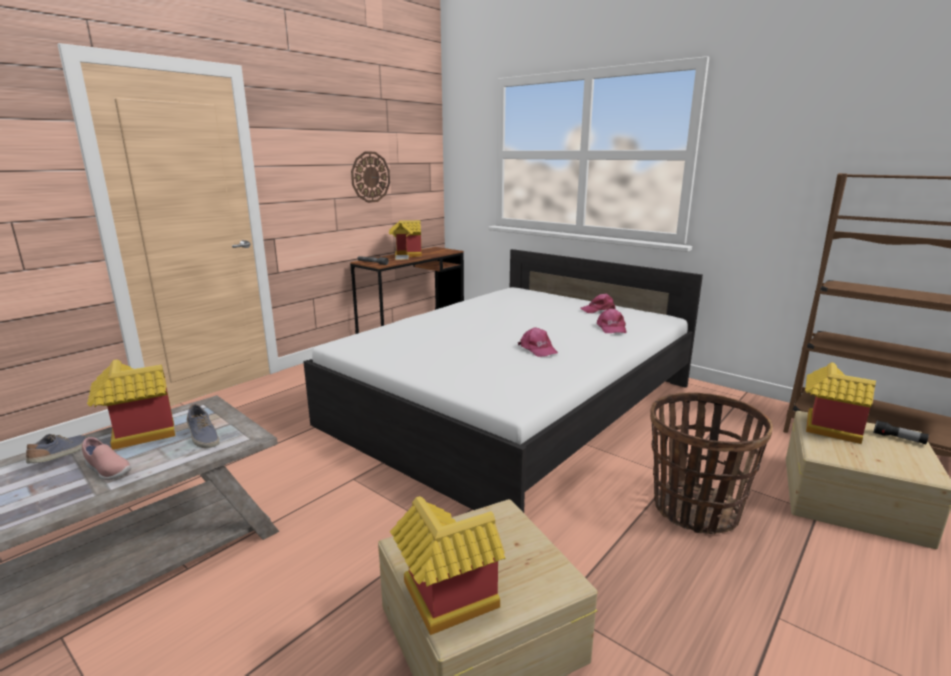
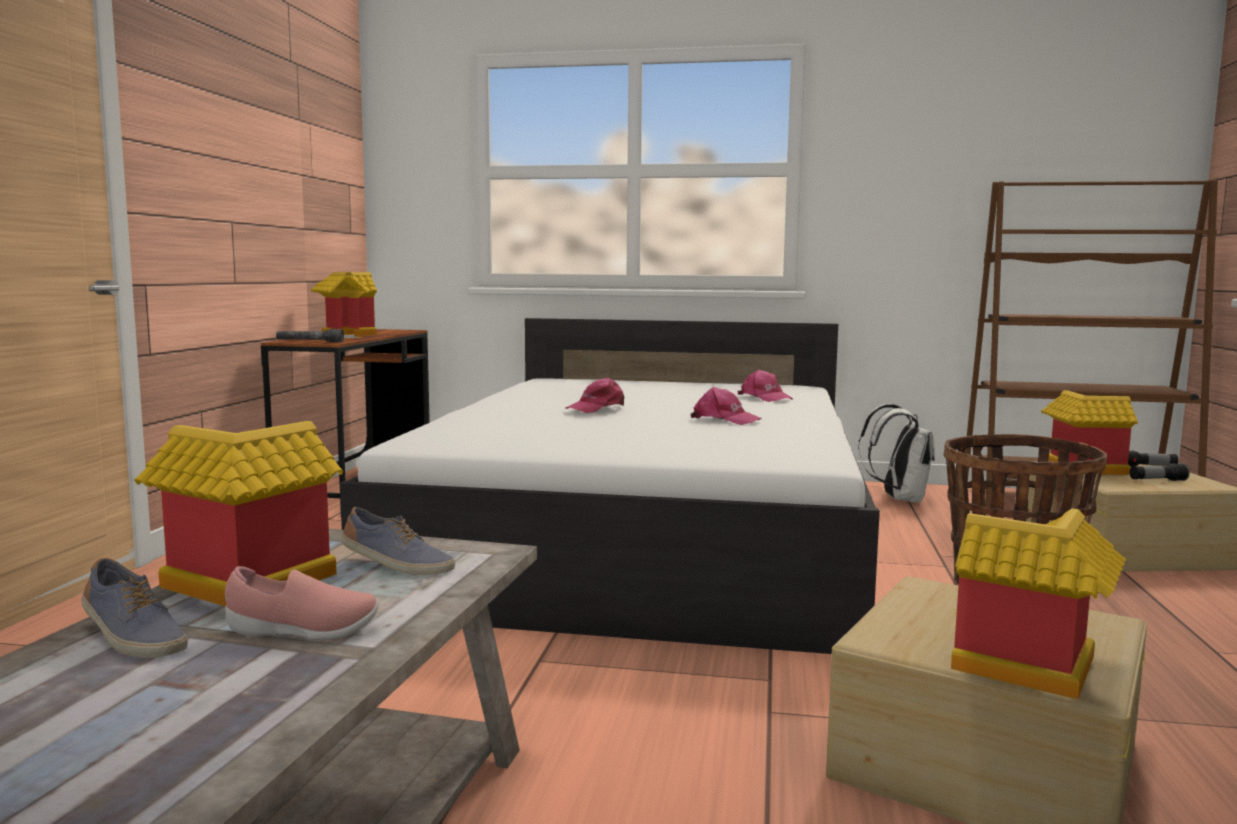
camera: 30 degrees left, 10 degrees down
(61, 456) = (132, 637): shoe -> shoe turned 150 degrees clockwise
(370, 177) = (280, 192): wall clock -> none
(598, 309) = (709, 386): pink cap -> pink cap (597, 408)
(725, 407) = (899, 499): none -> white backpack
(877, 456) = (1157, 480): none -> flashlight

